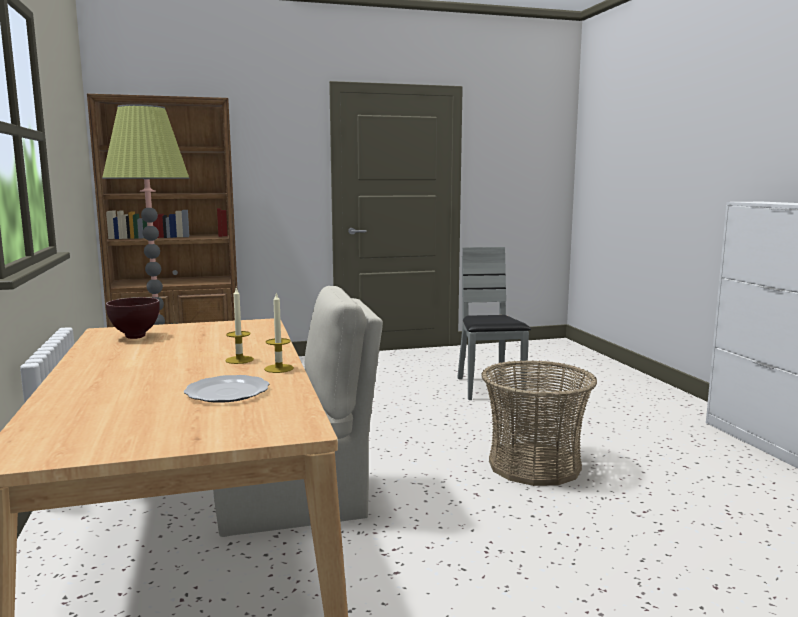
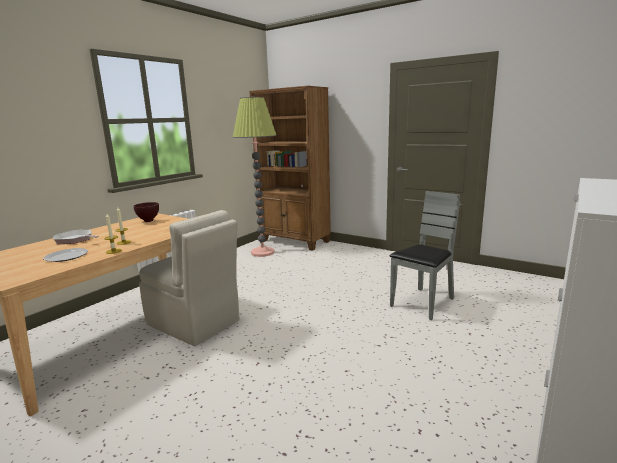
camera: 50 degrees right, 5 degrees up
(117, 380) = (76, 240): none -> frying pan
(534, 465) = (323, 366): basket -> none

